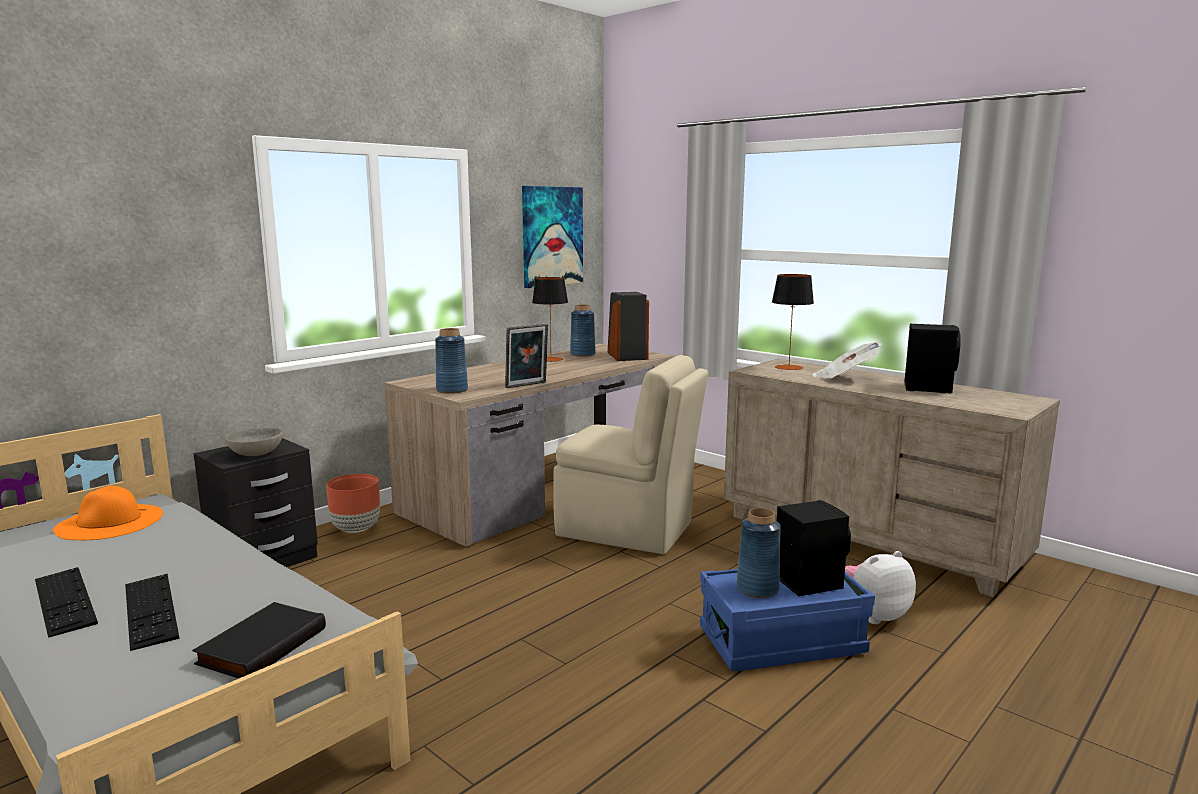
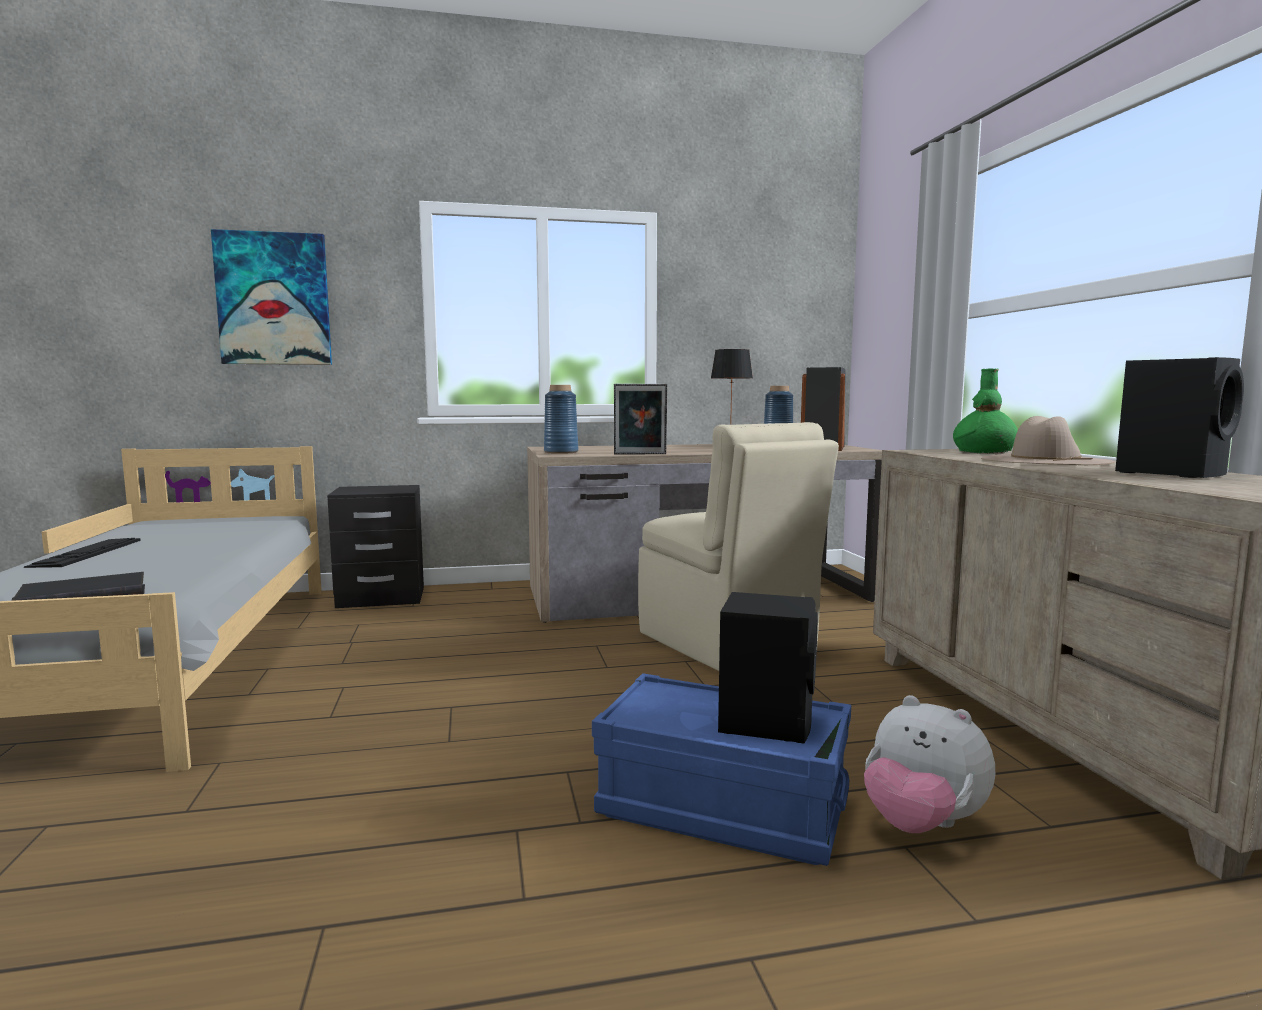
camera: 35 degrees right, 5 degrees down
(109, 522) = (227, 522): orange hat -> none
(150, 610) = (102, 566): keyboard -> none
(256, 454) = (372, 491): grey bowl -> none
(356, 529) = (482, 591): brown planter -> none
(552, 236) = (771, 313): picture -> picture (274, 299)
(757, 589) = (680, 709): blue vase -> none
(788, 367) = (984, 452): table lamp -> green vase
(844, 377) = (1045, 460): newspaper -> beige hat
(873, 615) = (922, 824): plush toy -> plush toy turned 150 degrees counterclockwise

